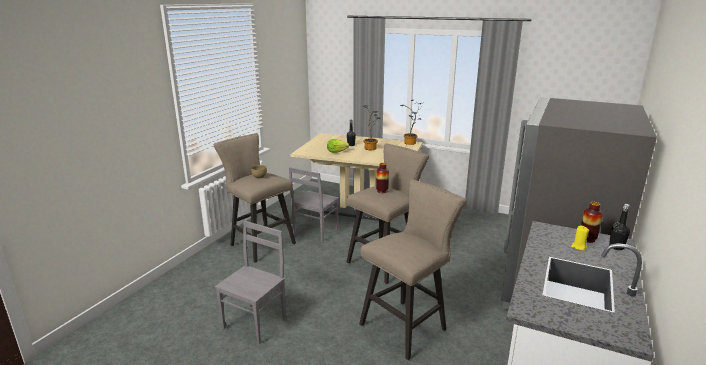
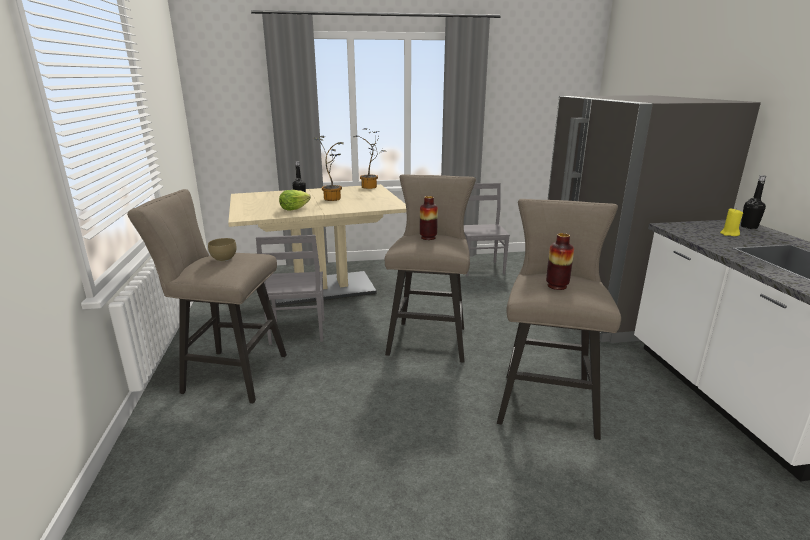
camera: 35 degrees left, 0 degrees up
(255, 323) = (362, 492): grey chair -> grey chair (481, 268)
(587, 239) = (719, 226): vase -> vase (557, 286)

